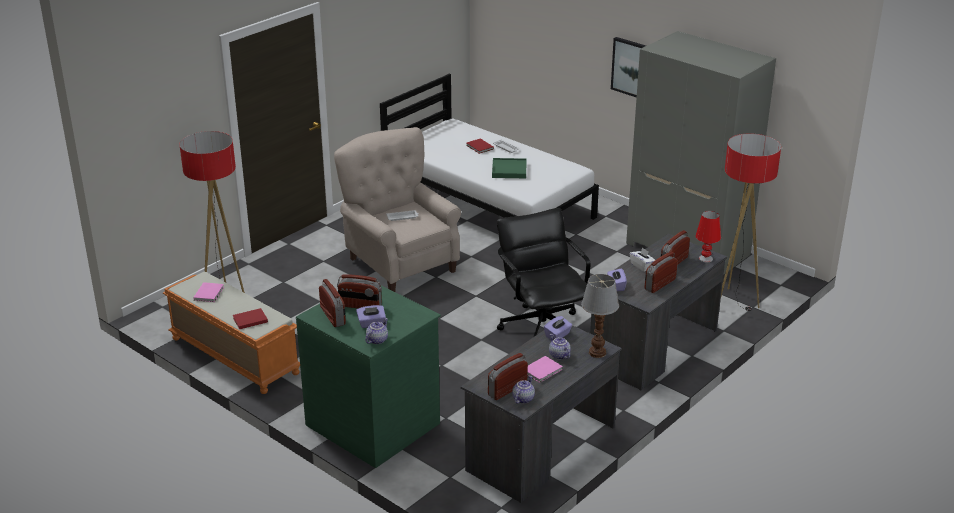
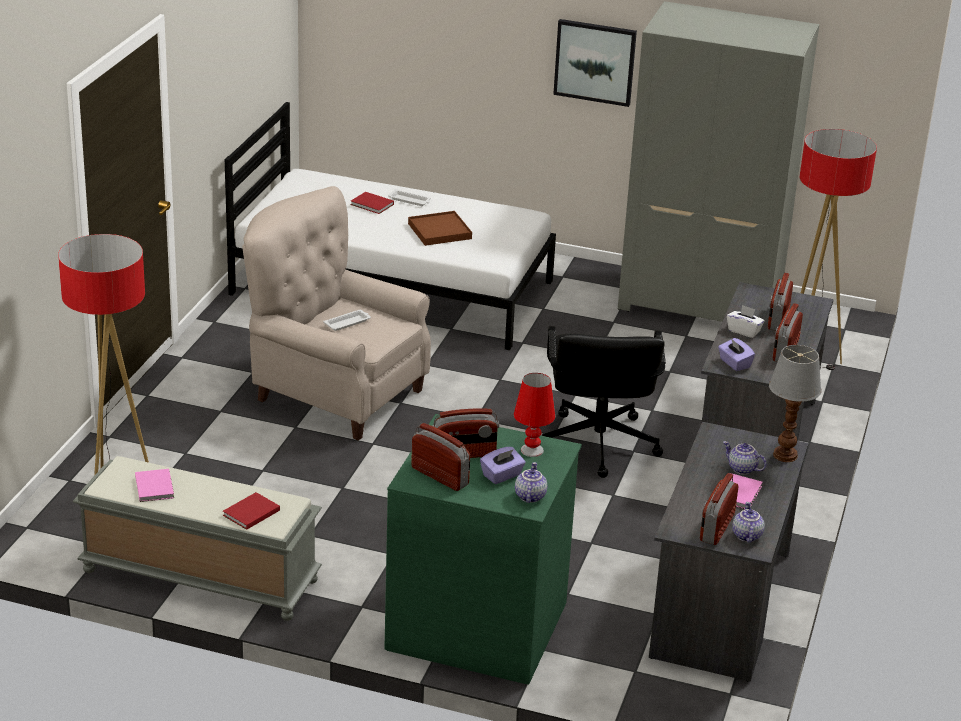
camera: 25 degrees left, 0 degrees up
(233, 356) = (198, 576): orange bench -> grey bench
(509, 170) = (440, 231): green tray -> brown tray
(542, 328) = (597, 444): black office chair -> black office chair turned 135 degrees counterclockwise
(557, 335) = (718, 443): purple tissue box -> none
(705, 258) = (811, 307): red table lamp -> red table lamp (532, 450)

